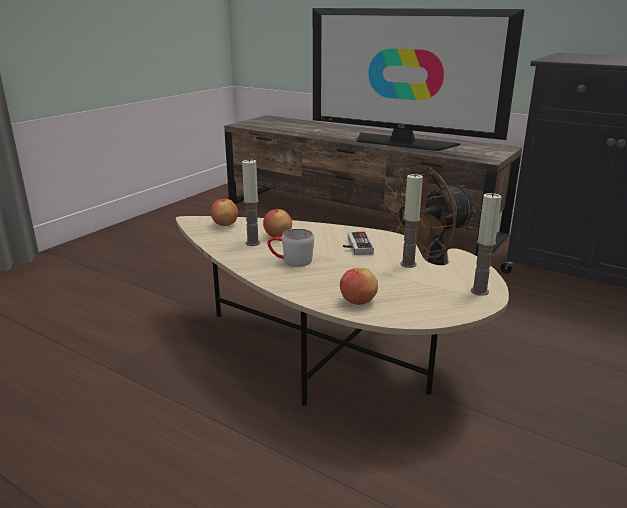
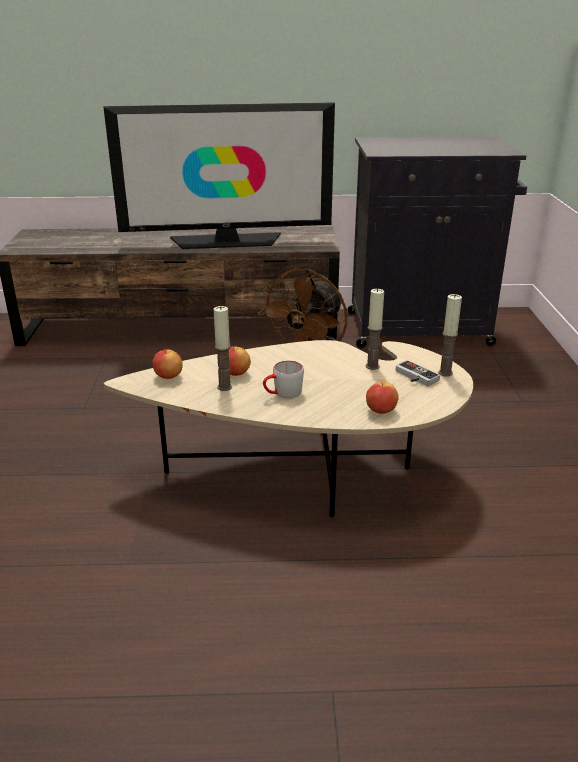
camera: 35 degrees left, 5 degrees up
(355, 246) = (312, 362): game controller -> game controller (414, 377)

